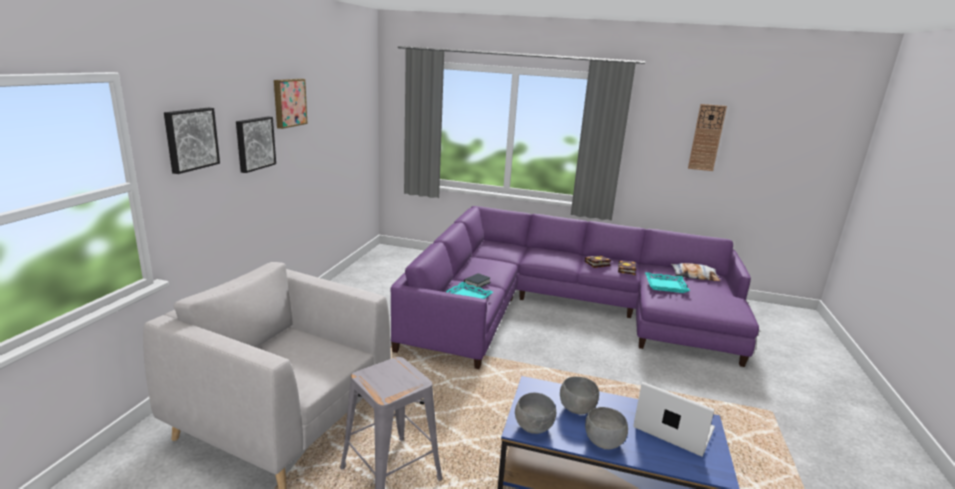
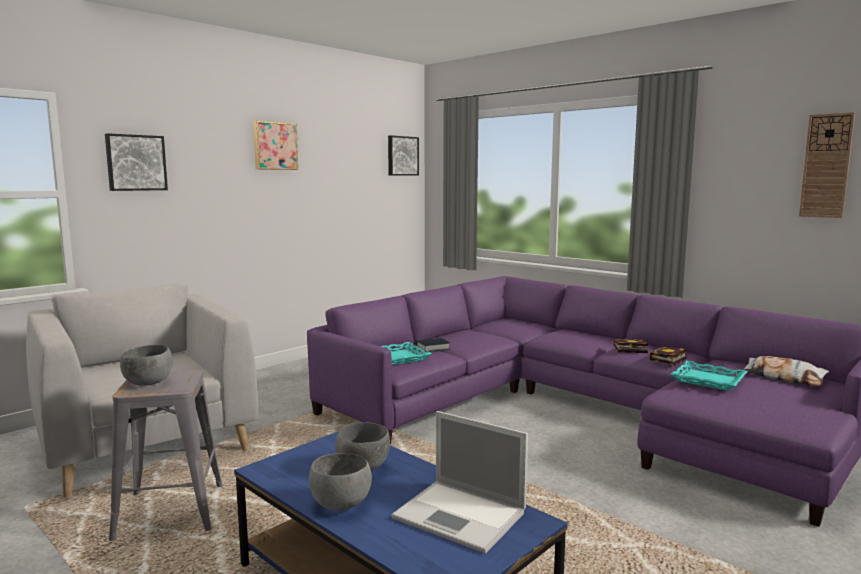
camera: 30 degrees right, 10 degrees down
(254, 143) = (221, 180): picture -> picture (402, 156)
(534, 427) = (282, 471): grey bowl -> grey bowl (148, 383)
(671, 428) = (462, 516): laptop -> laptop turned 150 degrees clockwise

